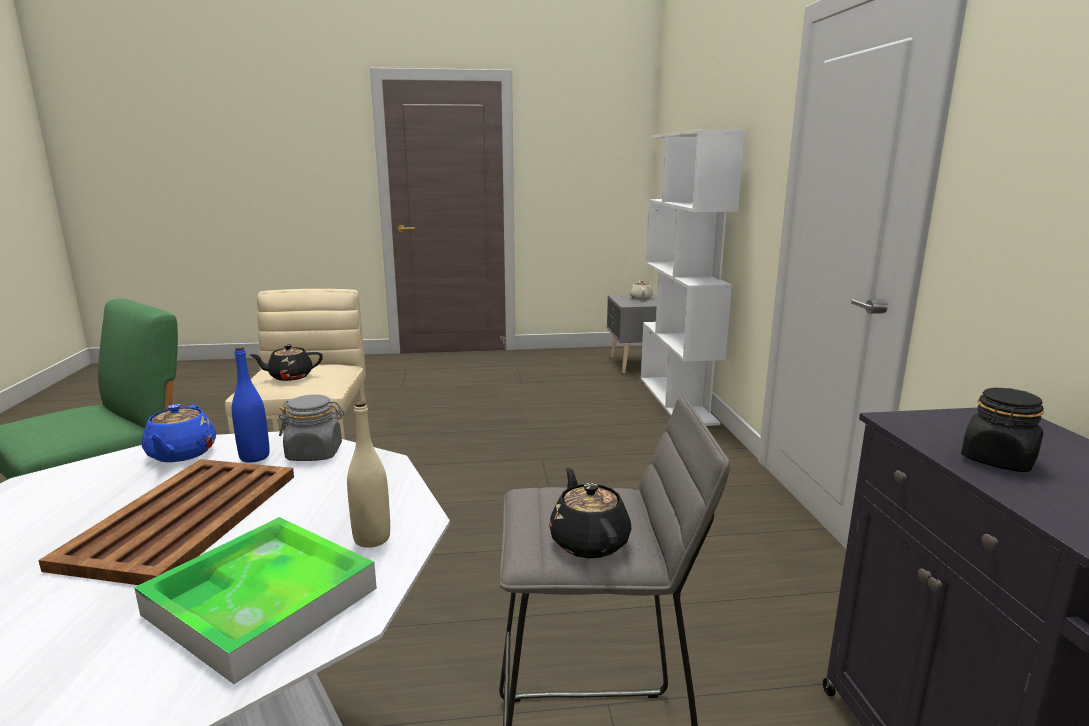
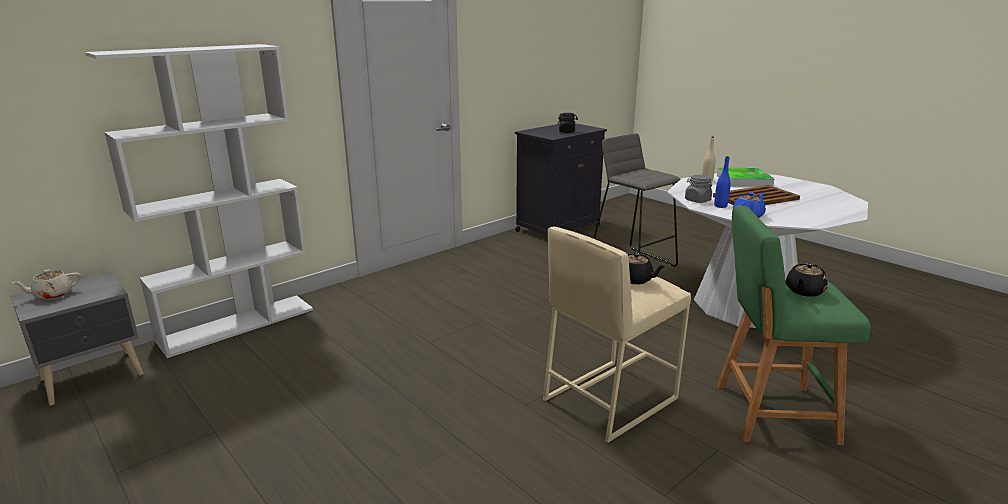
camera: 125 degrees left, 5 degrees up
(589, 541) = (651, 172): black teapot -> black teapot (804, 291)

